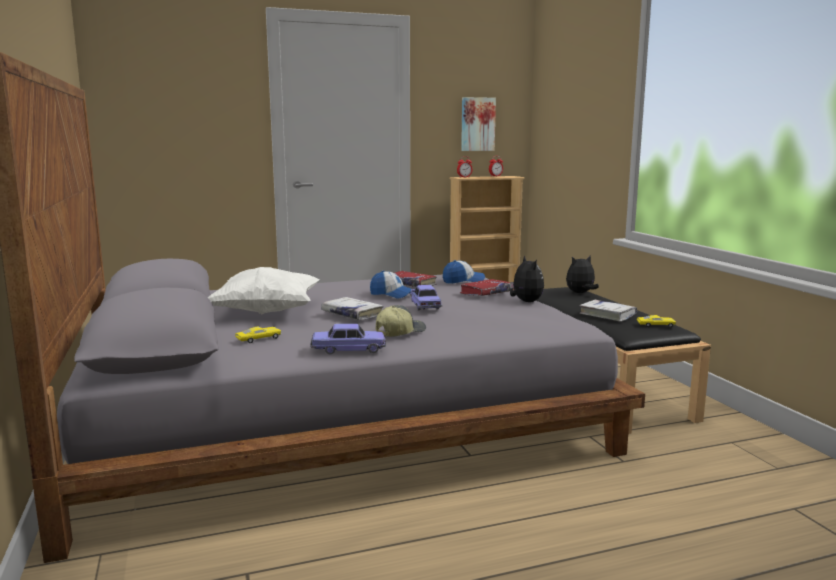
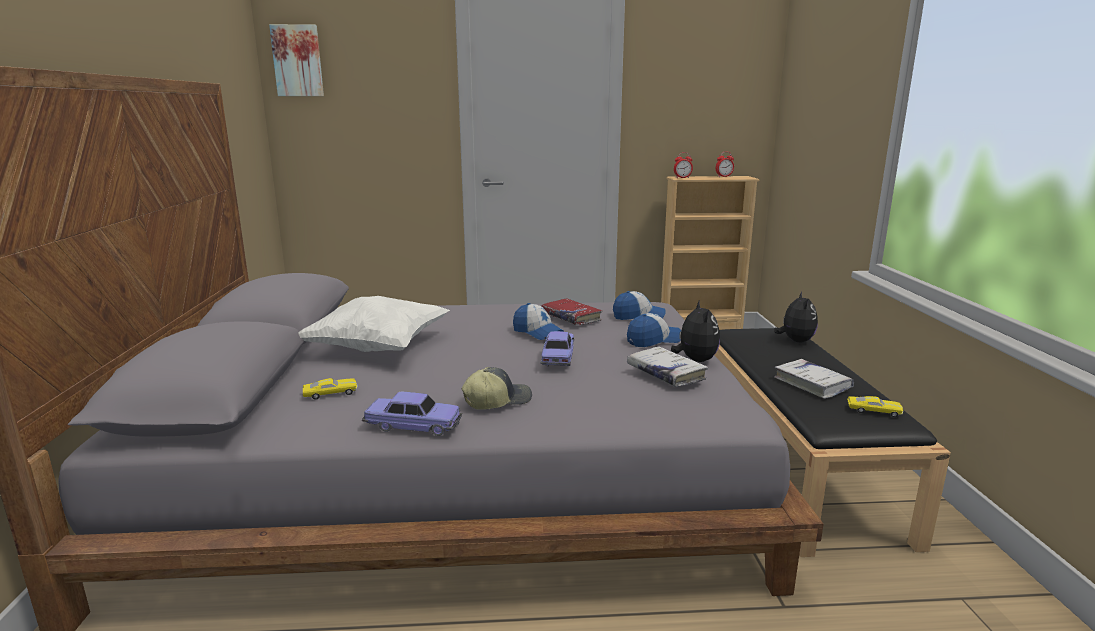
camera: 15 degrees right, 5 degrees up
(352, 315) = (463, 364): white book -> white book (665, 374)
(477, 124) = (706, 112): picture -> picture (298, 61)
(486, 293) = (654, 340): red book -> cap
(580, 293) = (795, 341): plush toy -> plush toy turned 105 degrees clockwise

